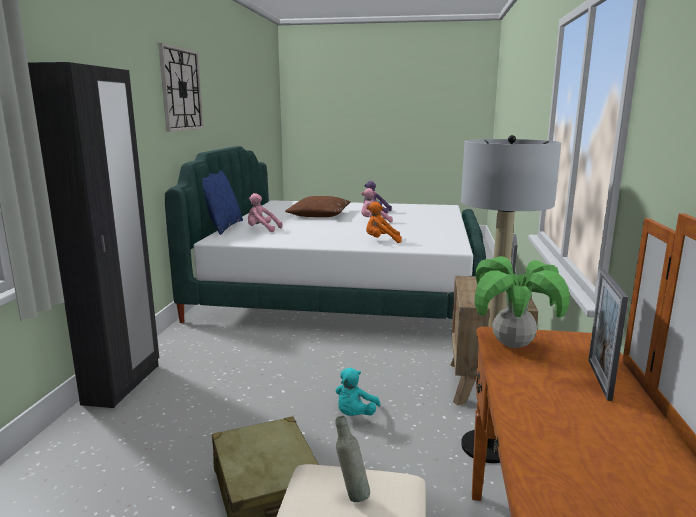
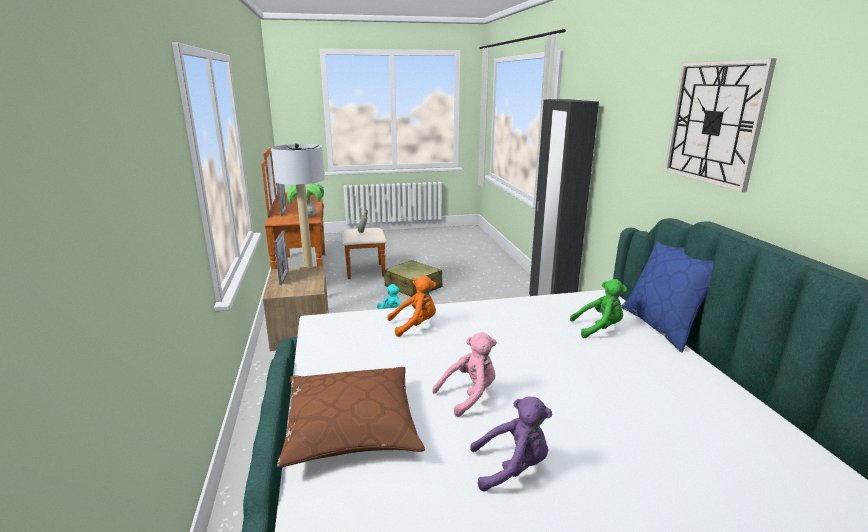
camera: 160 degrees right, 5 degrees up
(262, 229) = (599, 328): pink plush toy -> green plush toy
(319, 215) = (609, 413): brown pillow -> brown pillow (352, 426)

